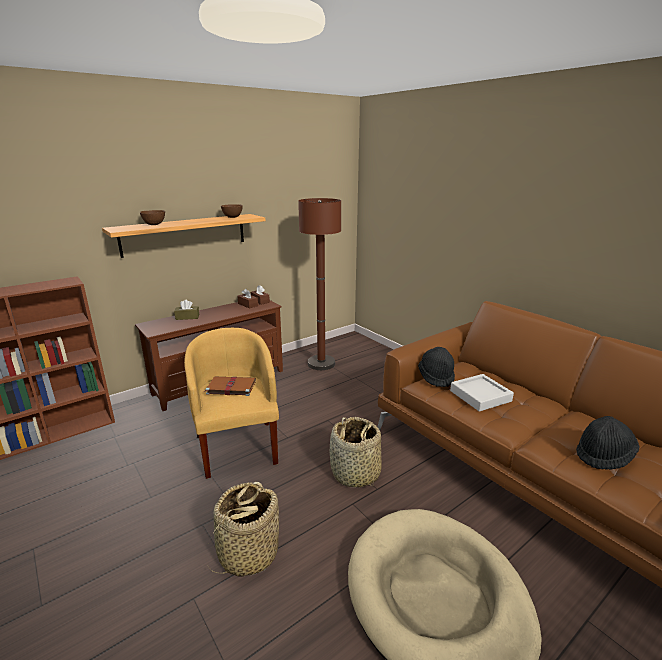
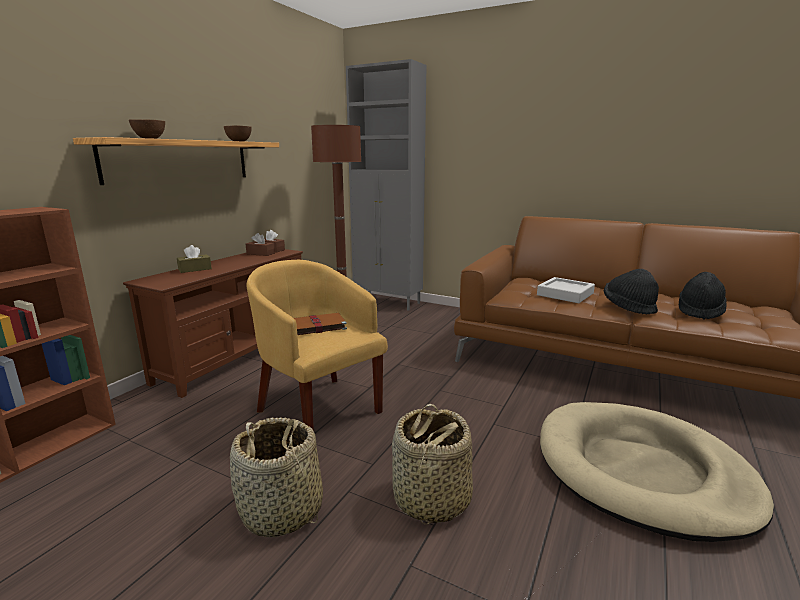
camera: 25 degrees left, 5 degrees down
(355, 473) = (471, 399): basket -> basket (282, 511)
(374, 351) = (388, 302): none -> grey cabinet
(435, 376) = (512, 288): black hat -> black hat (628, 307)

